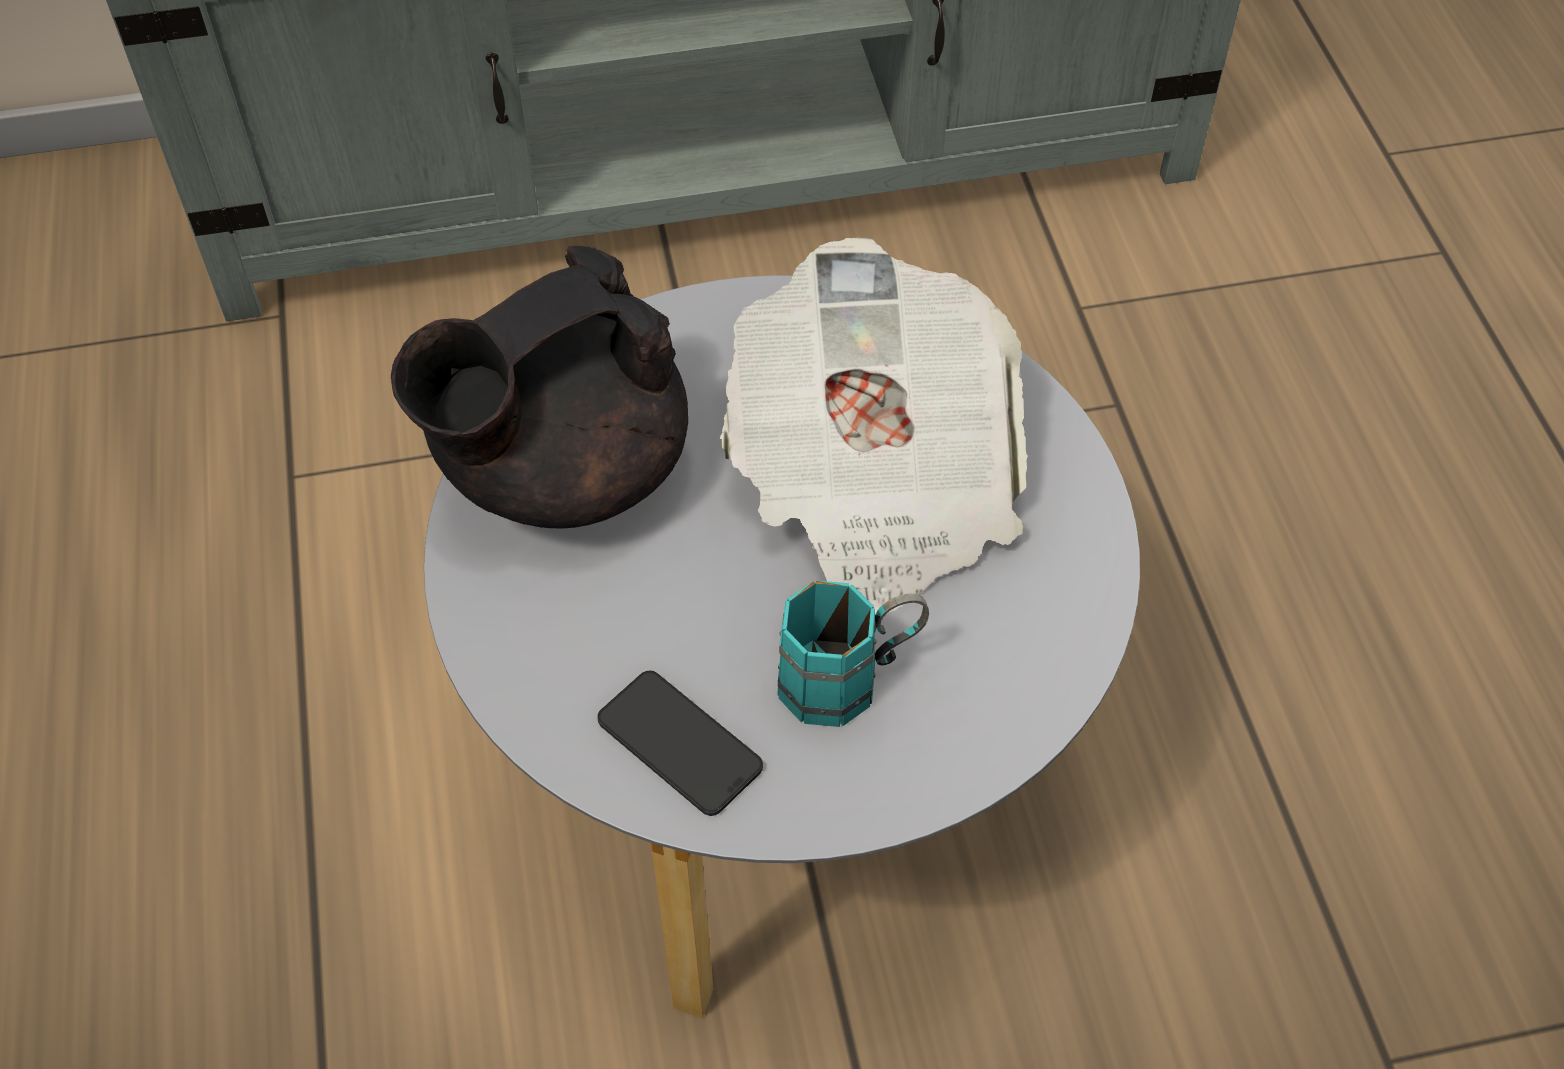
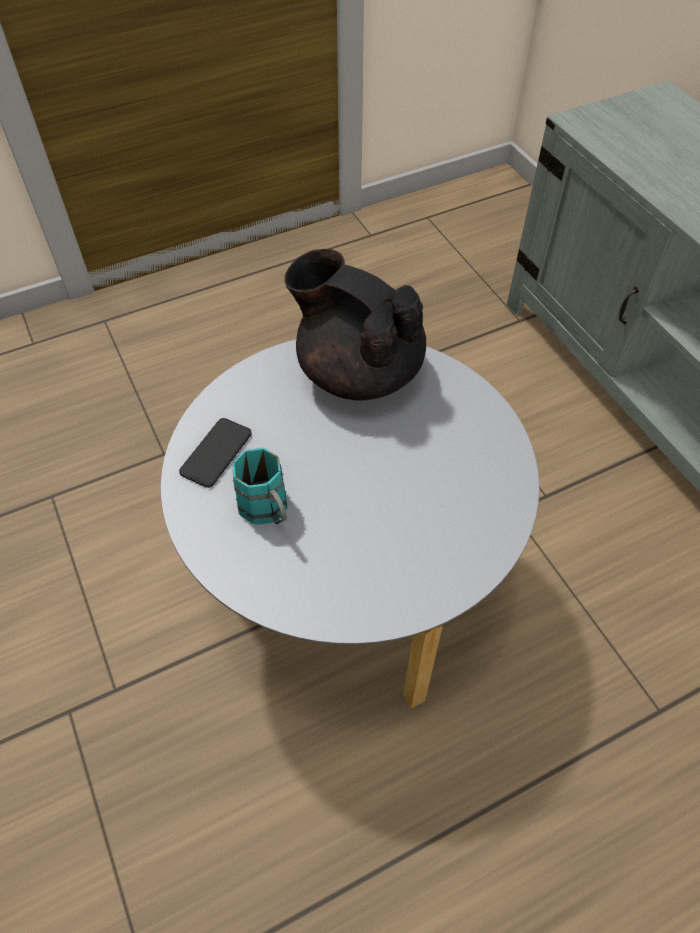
camera: 75 degrees right, 0 degrees up
(874, 484) = (394, 498): newspaper -> none

